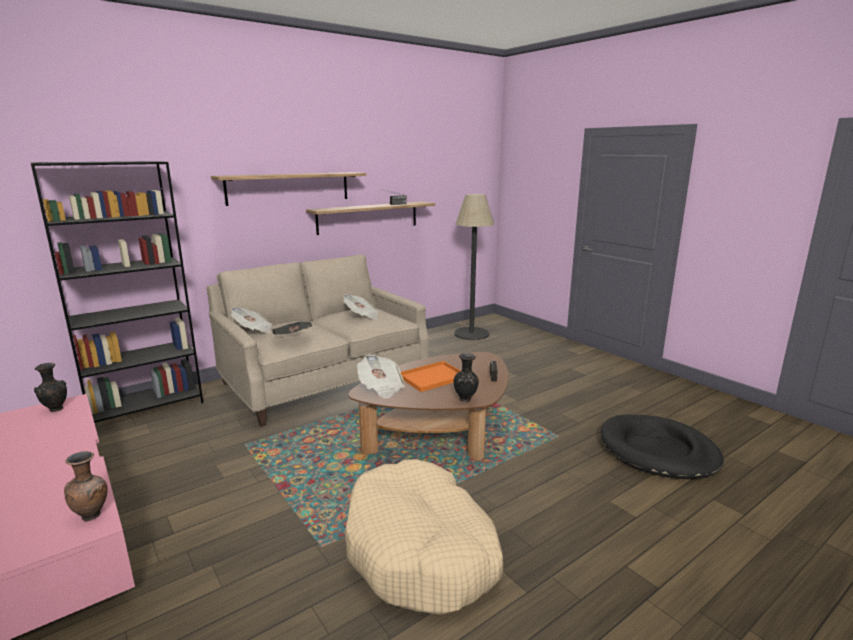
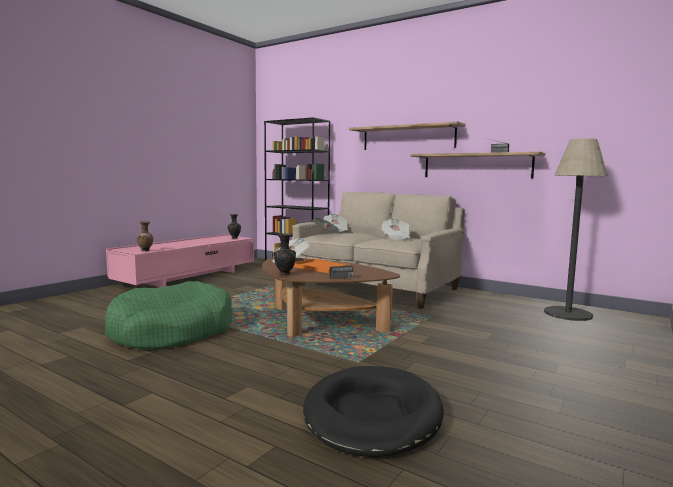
camera: 70 degrees right, 10 degrees down
(421, 550) = (171, 331): beige dog bed -> green dog bed

